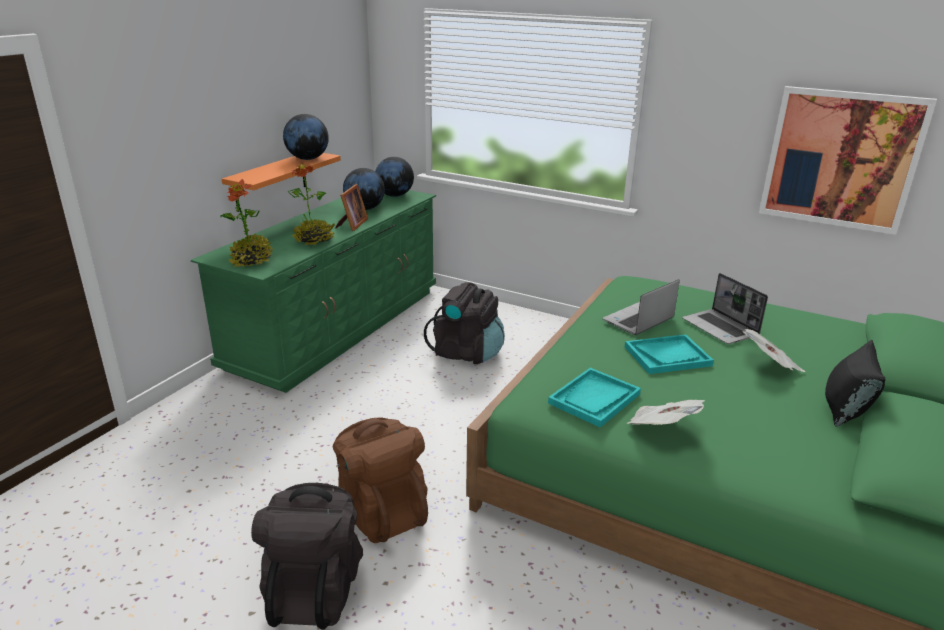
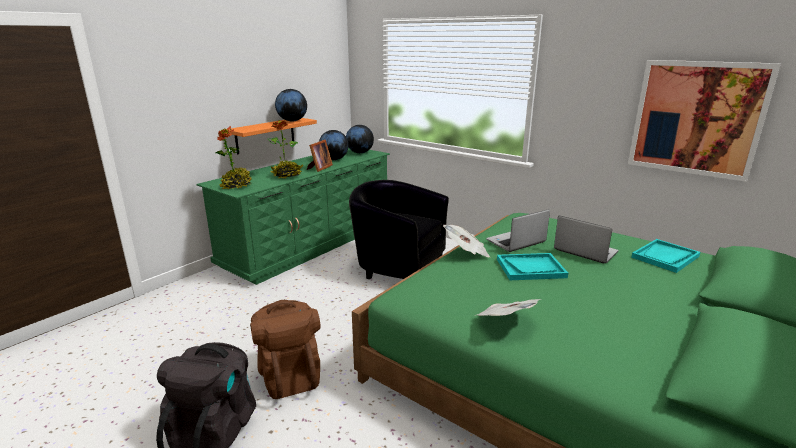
camera: 10 degrees right, 5 degrees down
(467, 353) = (397, 267): black backpack -> black armchair
(594, 399) = (456, 295): turquoise tray -> turquoise tray (665, 257)
(721, 328) = (584, 251): laptop -> laptop turned 150 degrees clockwise
(770, 365) = (619, 281): newspaper -> newspaper (466, 252)
(845, 410) = (680, 321): black pillow -> none

